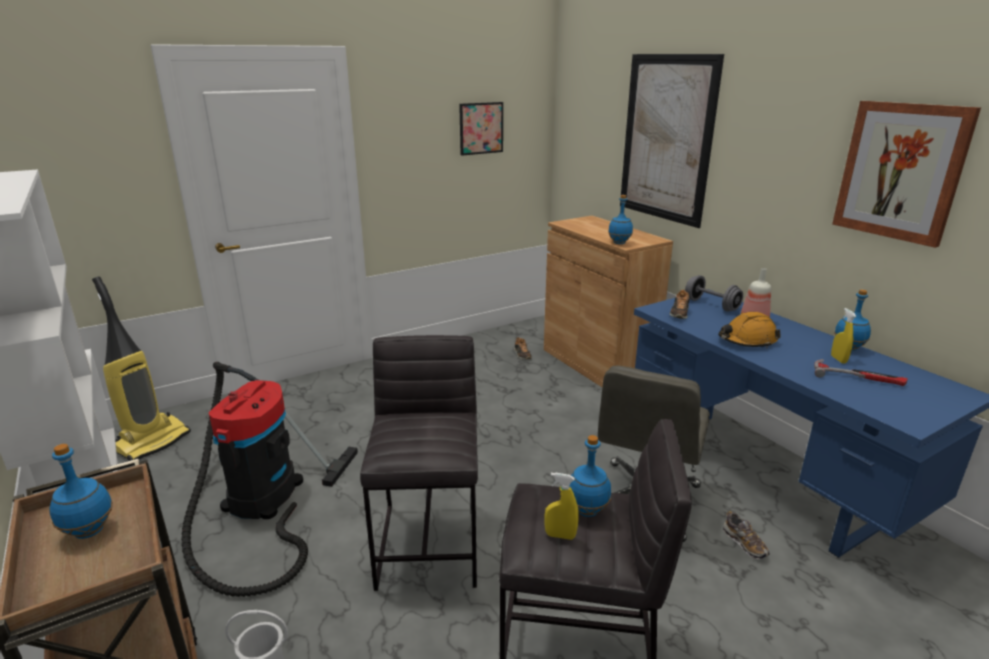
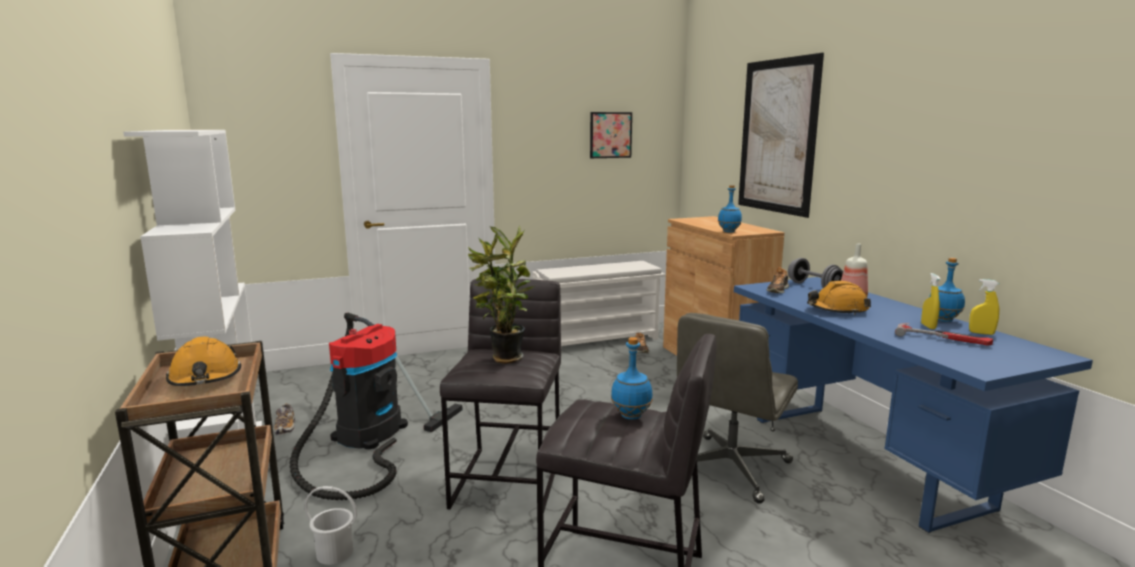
camera: 10 degrees right, 10 degrees down
(90, 530) = (205, 378): blue bottle -> orange hard hat
(152, 441) = (288, 388): vacuum cleaner -> none
(424, 432) = (504, 359): none -> potted plant
(477, 345) = (598, 339): none -> white shoe rack
(560, 535) = (598, 428): yellow spray bottle -> yellow spray bottle (981, 333)
(744, 543) = (826, 511): shoe -> shoe (285, 427)
(900, 171) = (982, 140): picture -> none

